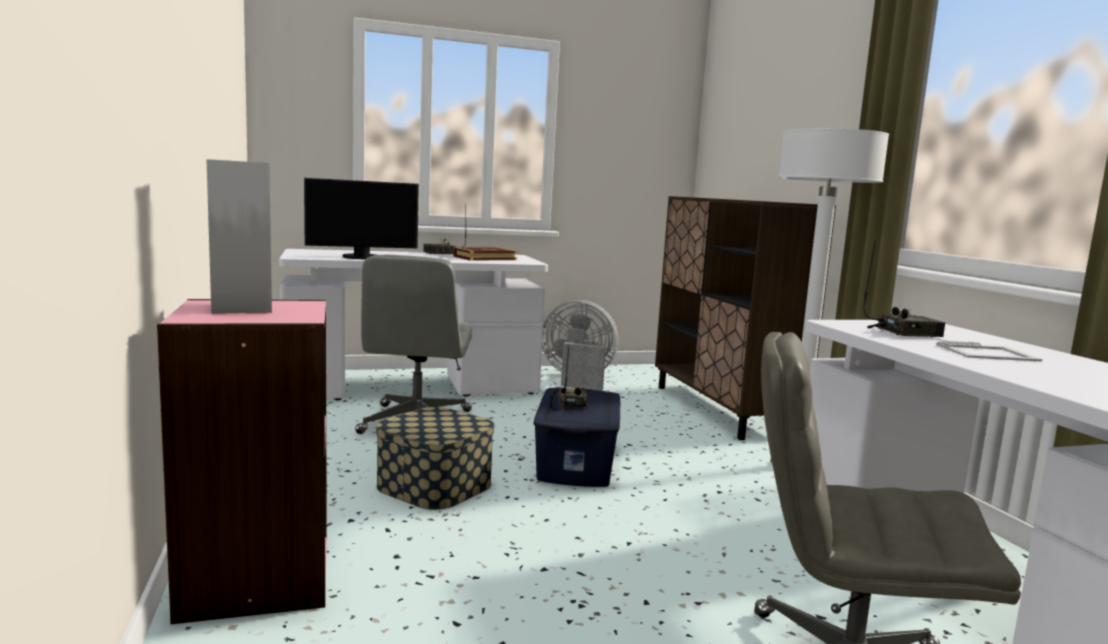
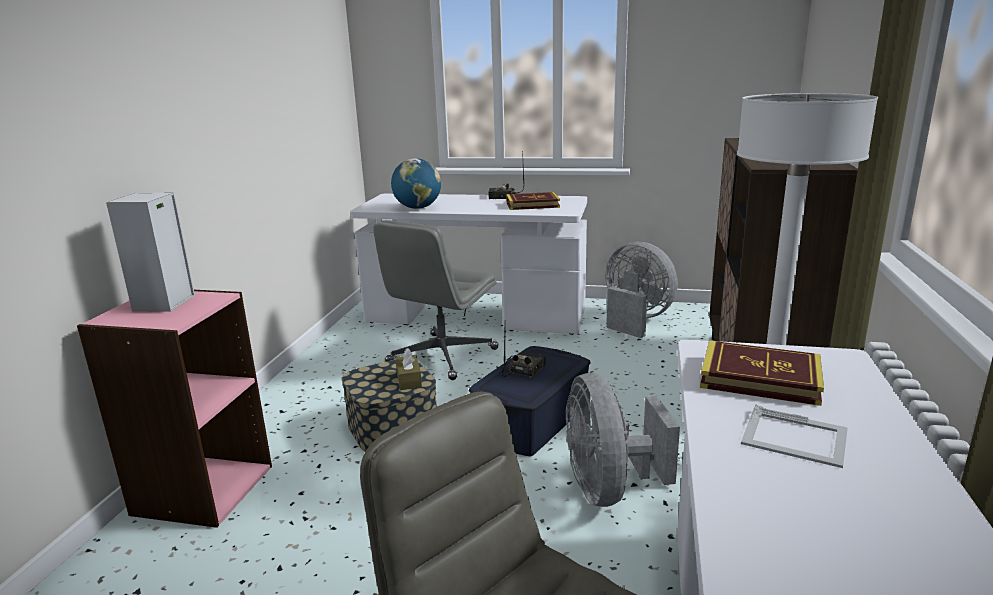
camera: 30 degrees right, 10 degrees up
(362, 257) = (417, 208): monitor -> globe
(460, 422) = (409, 379): none -> brown tissue box
(703, 497) = (609, 488): none -> grey fan
(904, 333) = (760, 379): radio -> book

